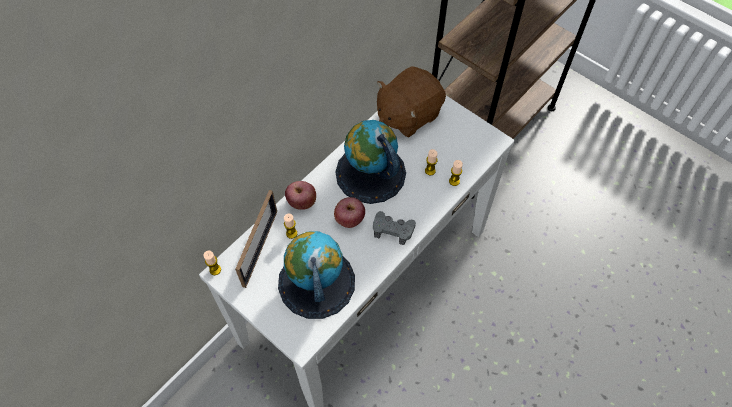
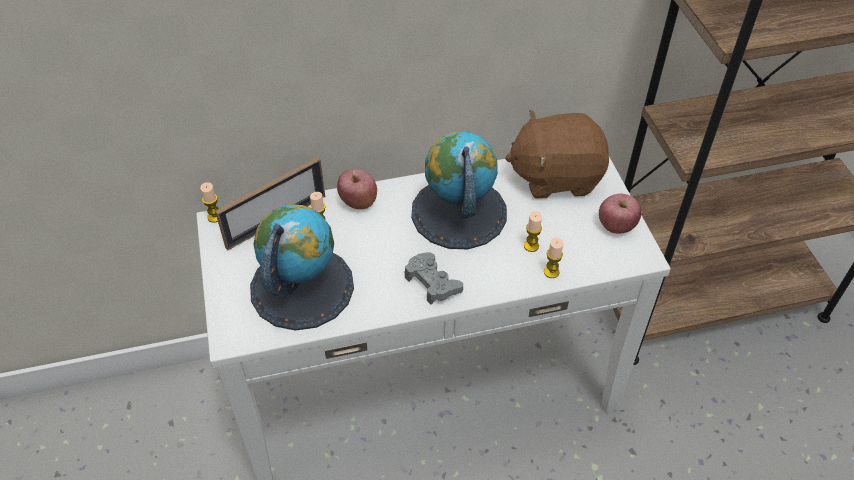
camera: 35 degrees right, 10 degrees down
(349, 219) = (393, 245): apple -> apple (616, 226)

